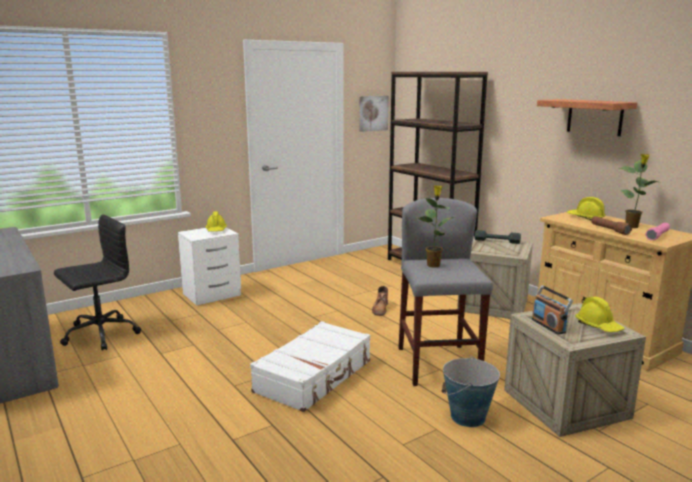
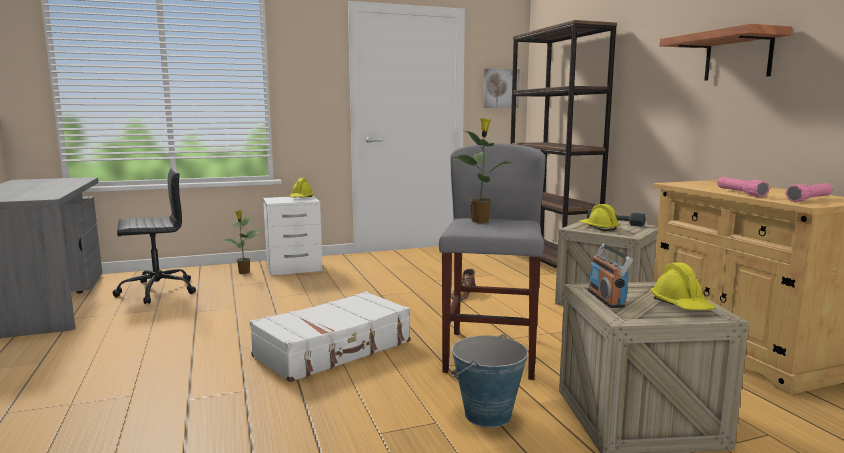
camera: 15 degrees right, 5 degrees down
(585, 218) = (717, 185): yellow hard hat -> yellow hard hat (598, 227)
(609, 230) = (740, 193): brown flashlight -> pink flashlight
(632, 226) = (778, 192): potted plant -> potted plant (244, 272)

